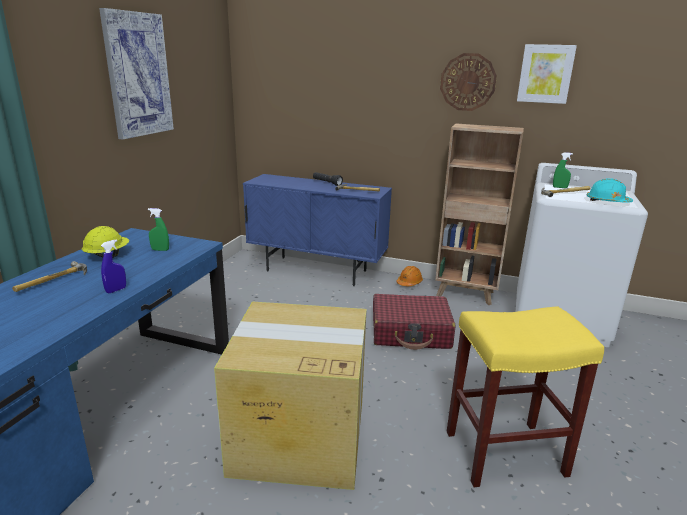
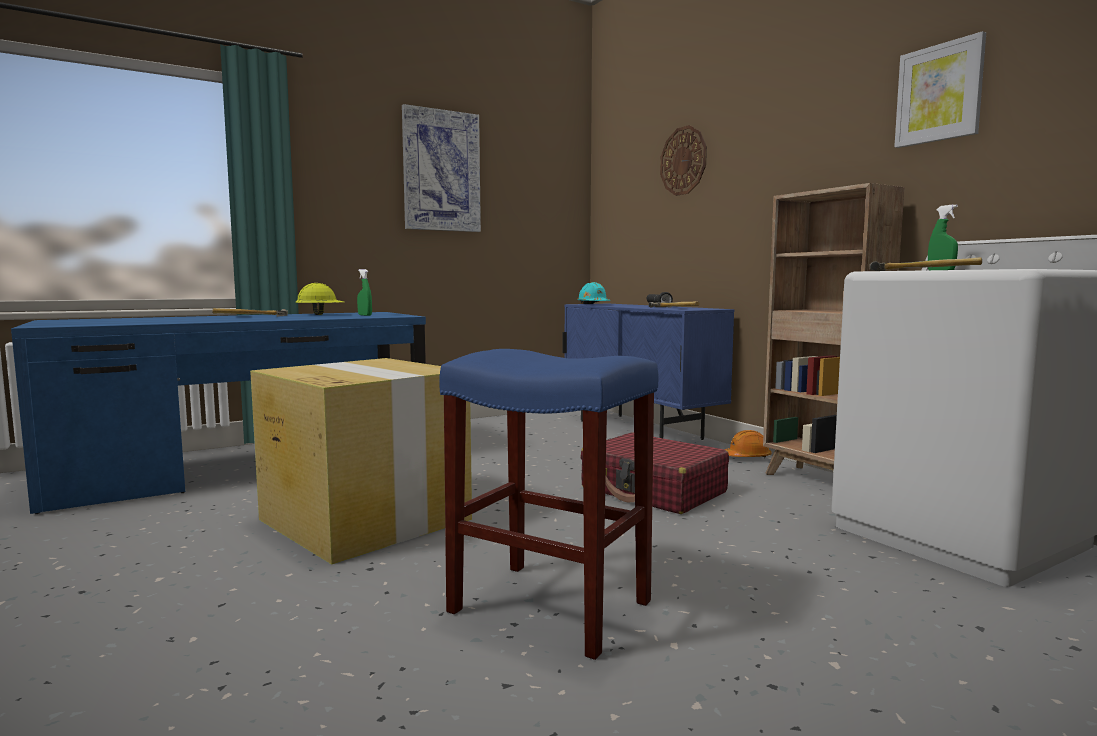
camera: 40 degrees right, 15 degrees down
(116, 290) = (269, 319): blue spray bottle -> none
(468, 82) = (826, 136): wall clock -> wall clock (683, 161)
(506, 452) = (553, 606): yellow stool -> blue stool
(607, 202) = (978, 269): turquoise hard hat -> turquoise hard hat (593, 304)

